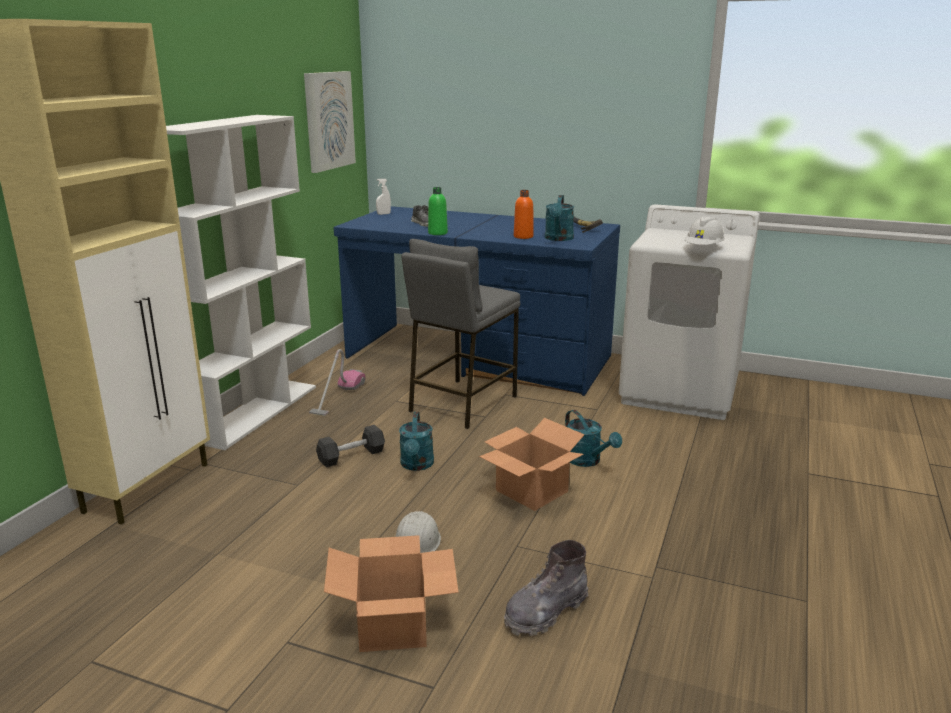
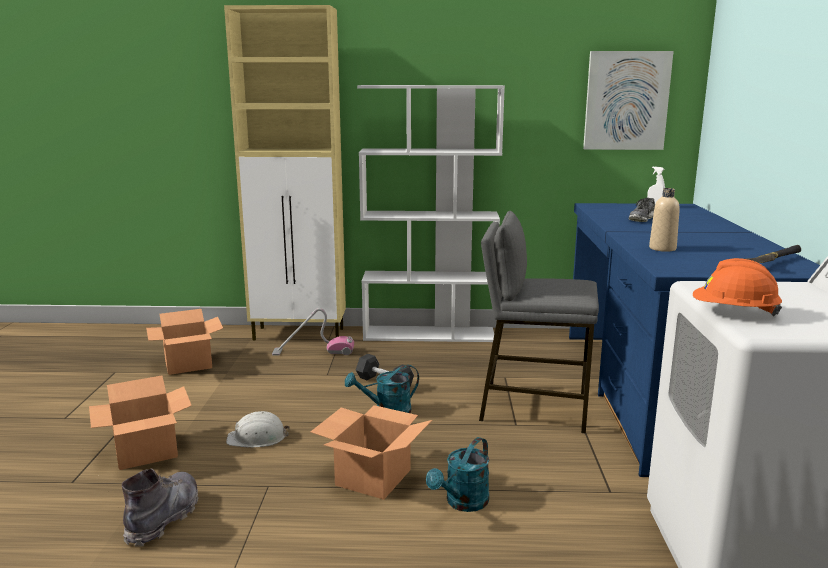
camera: 70 degrees right, 5 degrees down
(145, 584) = (189, 363): none -> cardboard box
(338, 397) = (486, 353): vacuum cleaner -> vacuum cleaner (313, 352)
(437, 233) = (612, 225): green bottle -> none
(523, 236) = (662, 248): orange bottle -> beige bottle
(545, 612) = (164, 518): grey boot -> grey boot turned 75 degrees clockwise
(558, 239) = (683, 260): turquoise watering can -> none
(703, 248) = (733, 313): white hard hat -> orange hard hat

